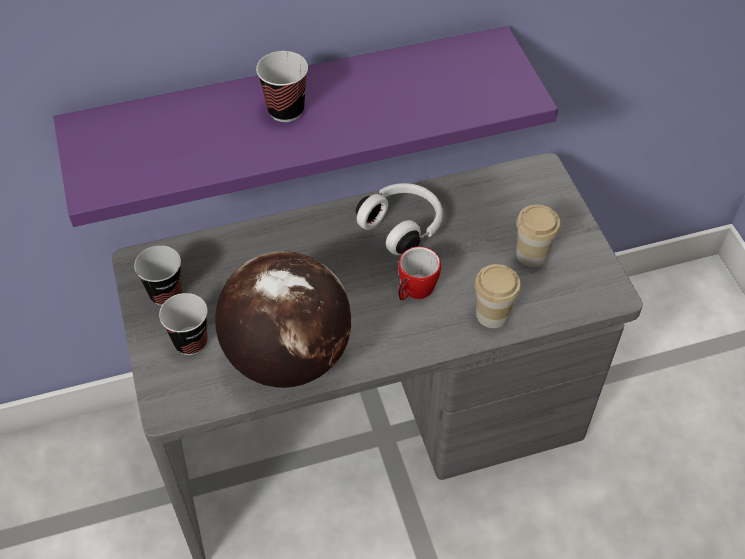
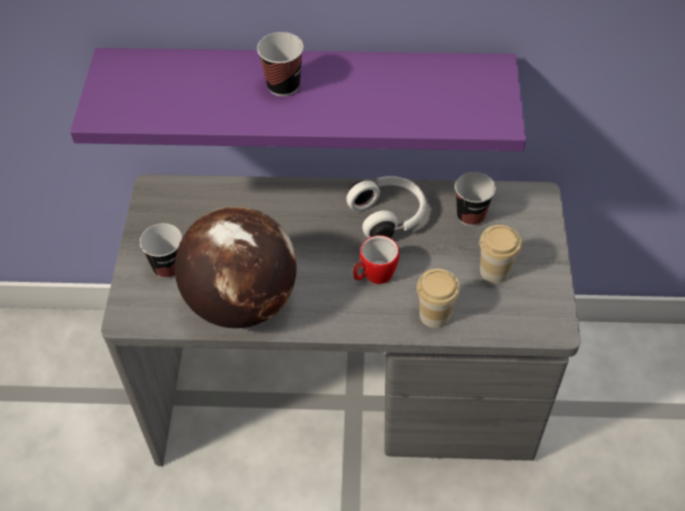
camera: 20 degrees right, 0 degrees up
(166, 293) = (165, 221): cup -> cup (471, 215)

